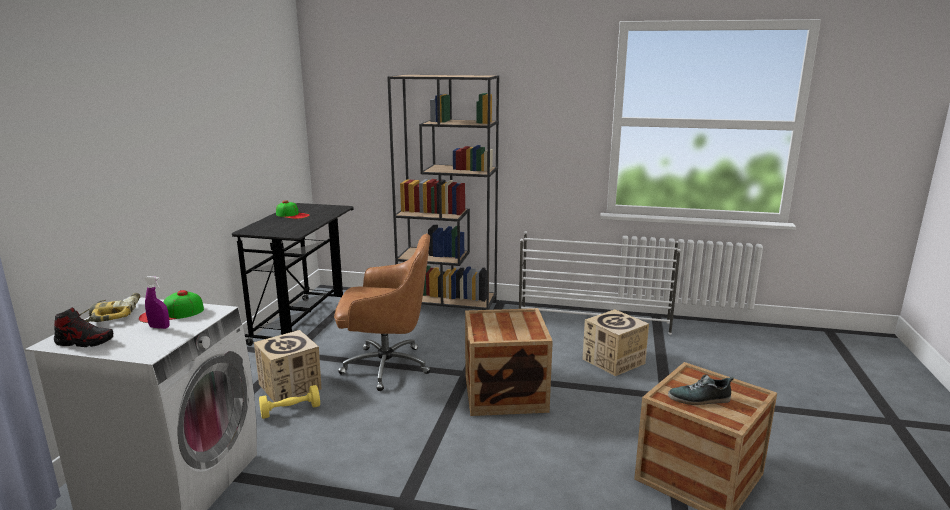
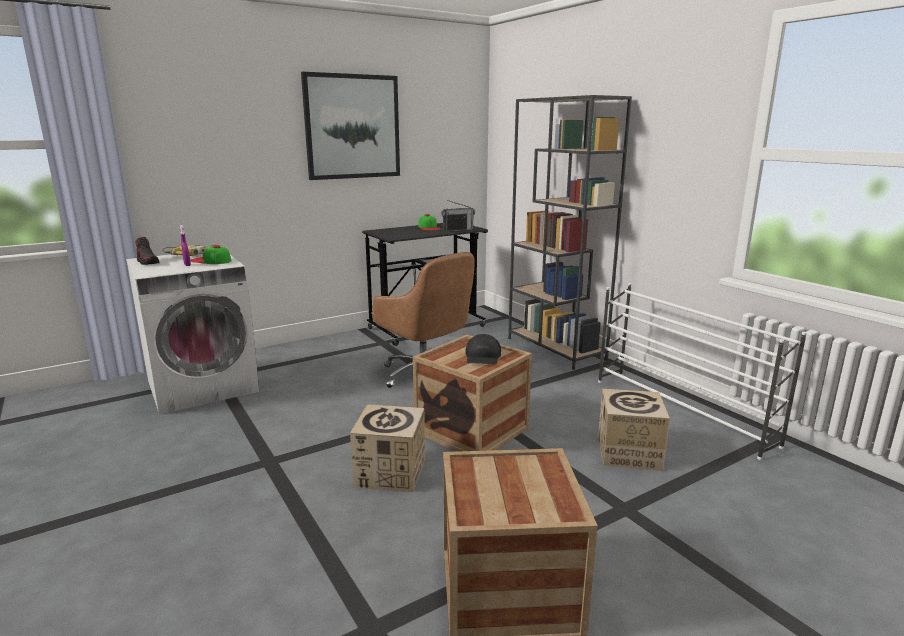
camera: 45 degrees right, 0 degrees up
(209, 112) = (352, 127): none -> picture
(290, 386) = (345, 362): cardboard box -> cardboard box (390, 472)
(290, 411) = (318, 376): yellow dumbbell -> none
(329, 212) = (458, 230): none -> radio
(513, 323) = (482, 357): none -> black cap
(699, 399) = (495, 483): shoe -> none

